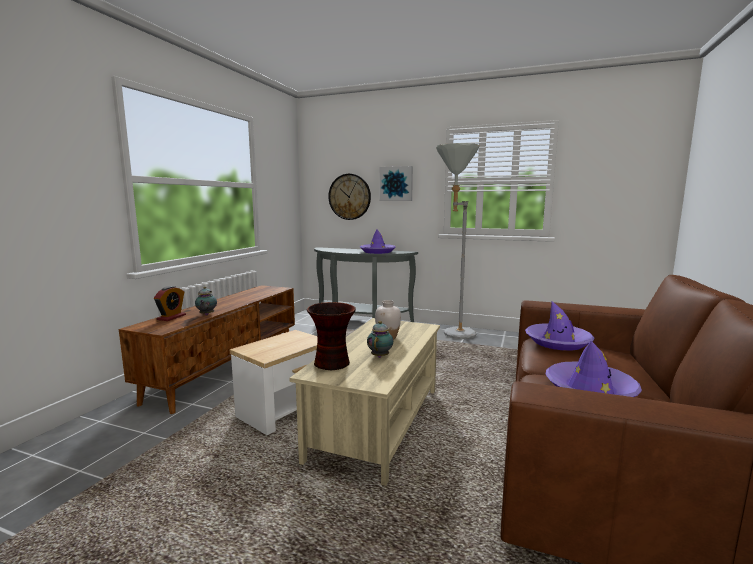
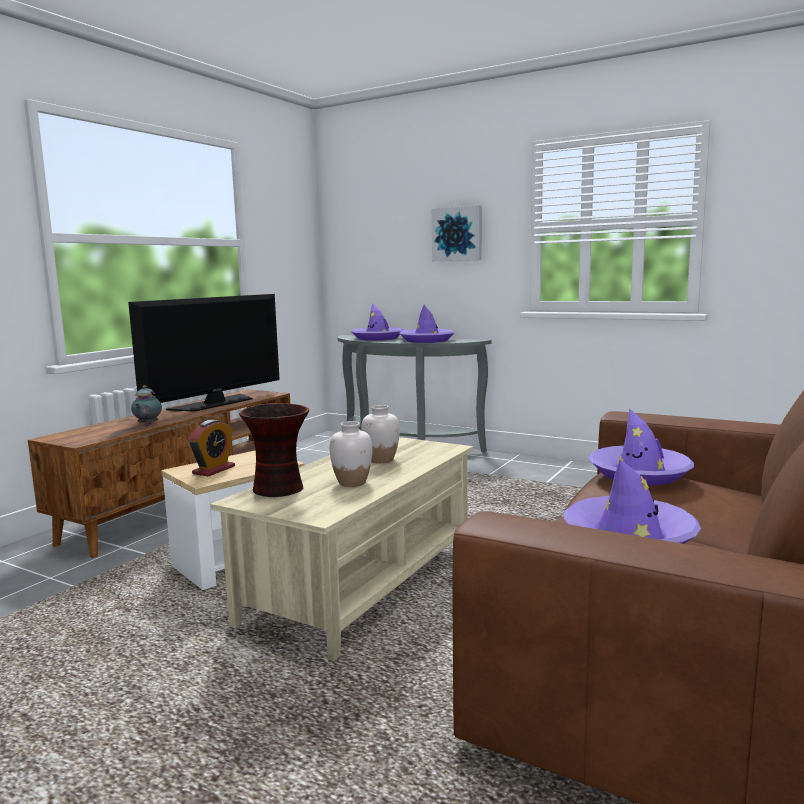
camera: 10 degrees right, 0 degrees up
(171, 317) = (101, 427): alarm clock -> alarm clock (214, 470)
(245, 296) = (215, 403): none -> television
(343, 250) = (377, 338): none -> purple hat
(349, 197) = (390, 256): wall clock -> none
(380, 356) = (352, 483): teapot -> white vase
(453, 334) = (539, 471): grey floor lamp -> none

